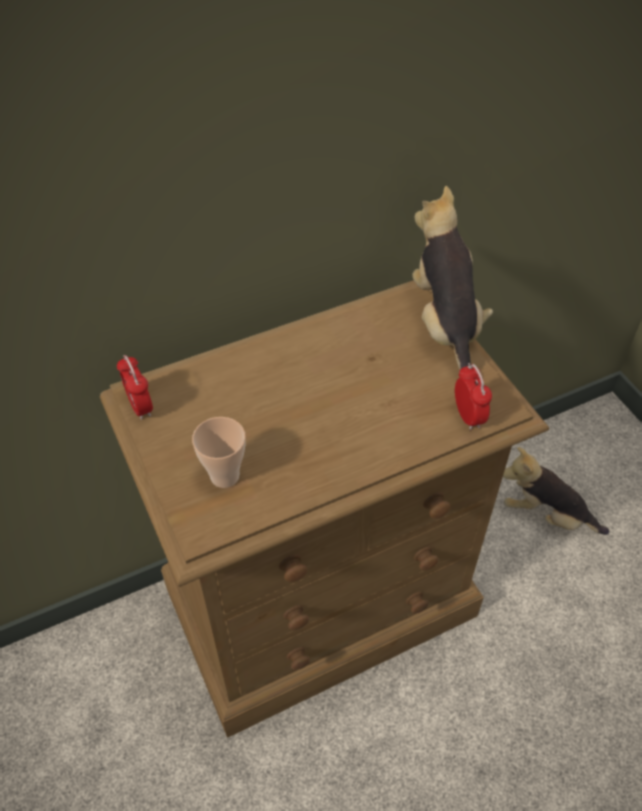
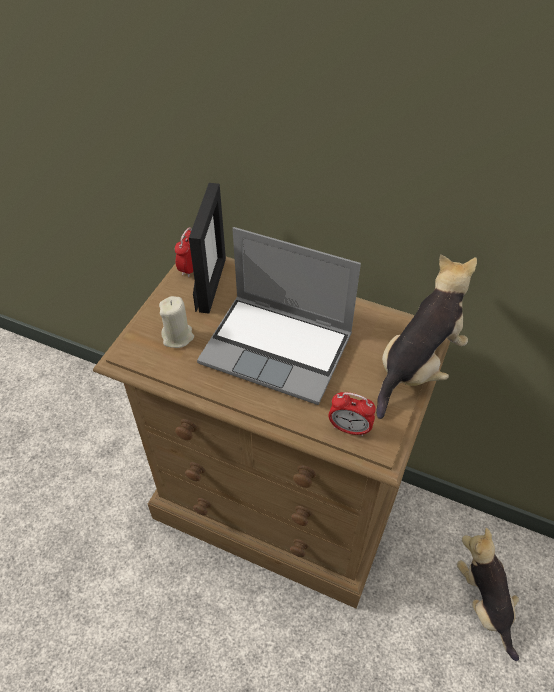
camera: 50 degrees right, 0 degrees up
(183, 404) = (211, 284): none -> picture frame
(224, 476) = (178, 337): cup -> beige candle
(327, 405) = (279, 349): none -> laptop
(468, 416) = (349, 428): alarm clock -> alarm clock turned 75 degrees clockwise

